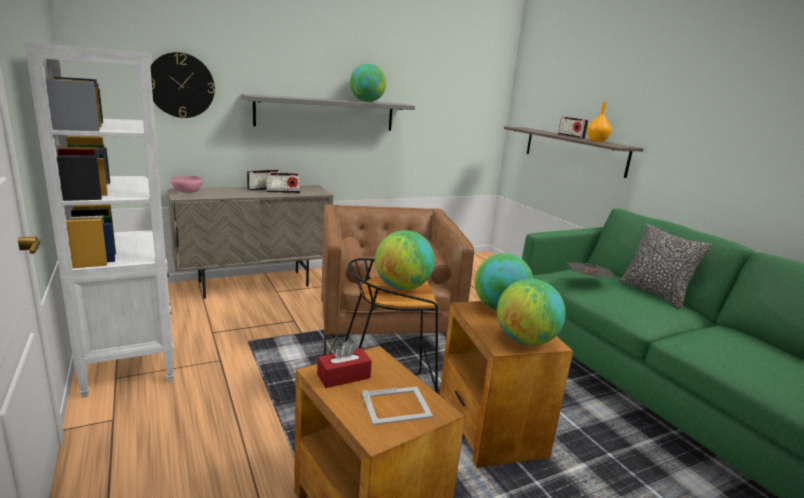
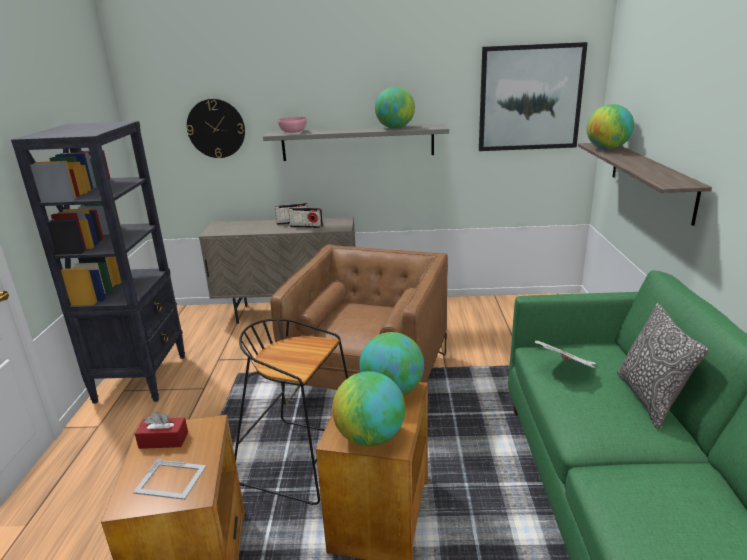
camera: 30 degrees right, 5 degrees up
(130, 362) = (142, 378): white bookcase -> black bookcase
(187, 191) = (223, 226): pink bowl -> pink bowl (293, 132)
(402, 287) = (296, 354): globe -> globe (607, 149)
(464, 89) = (530, 98): none -> picture
(571, 136) = (640, 161): radio -> none
(596, 141) = (661, 171): orange vase -> none

